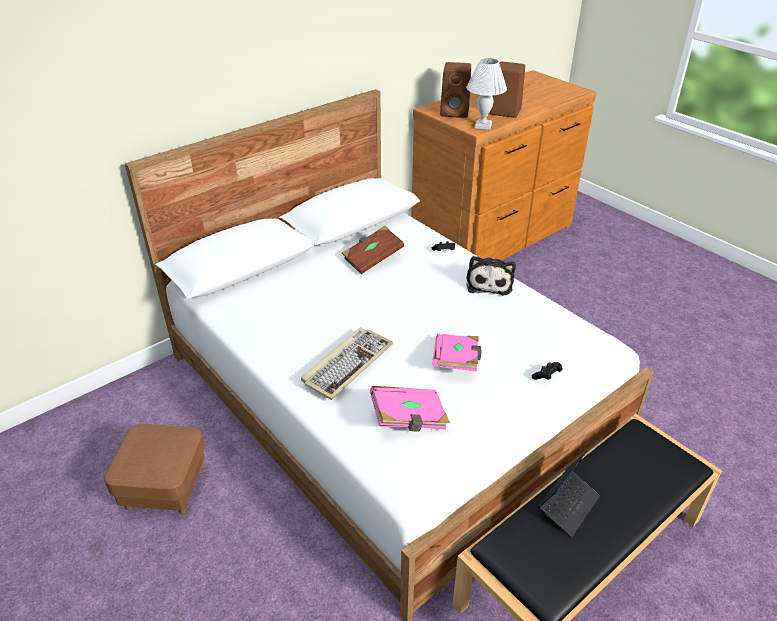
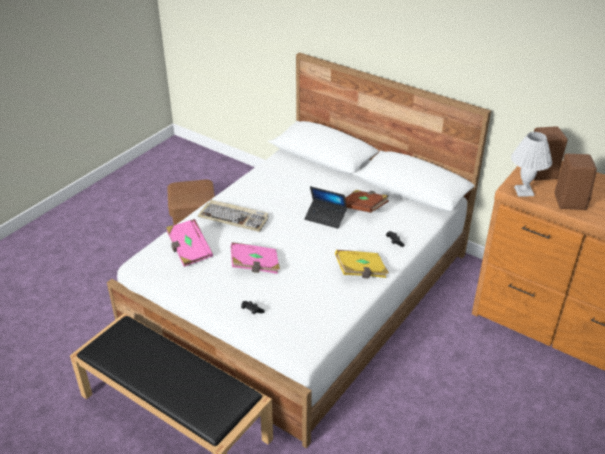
camera: 75 degrees right, 0 degrees up
(489, 283) = (361, 272): plush toy -> yellow book
(568, 505) = (161, 354): laptop -> laptop (325, 217)

